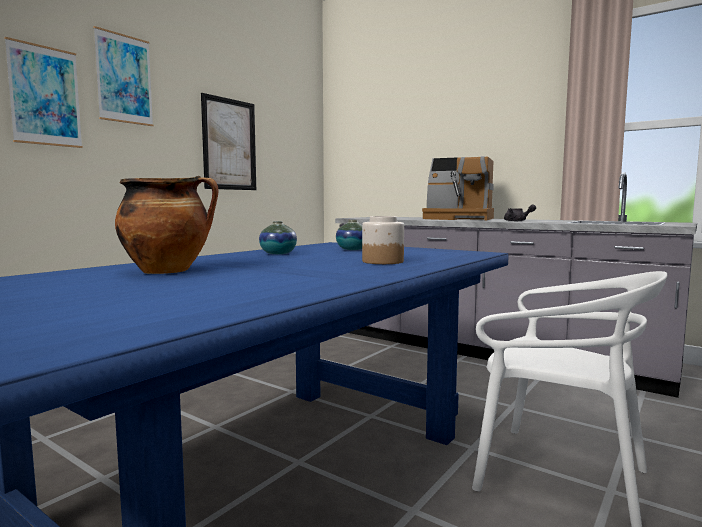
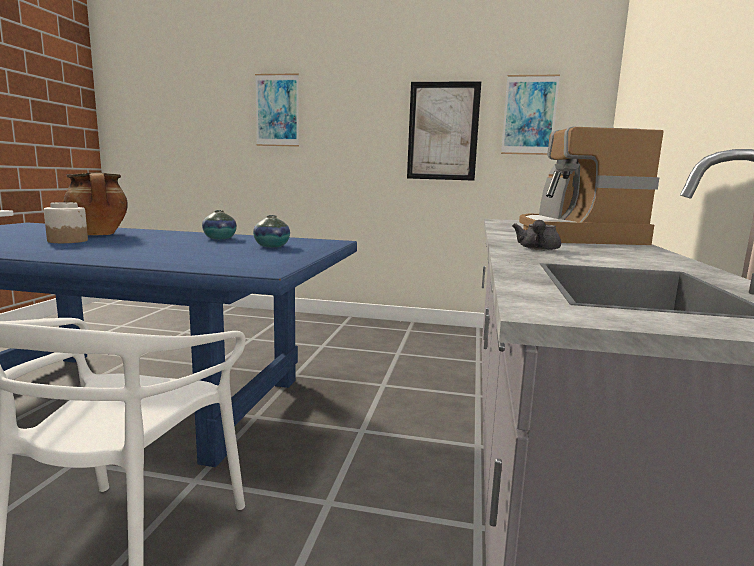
camera: 65 degrees right, 5 degrees up
(124, 79) = (335, 85): picture -> picture (529, 115)
(382, 261) = (157, 254): jar -> jar (68, 241)

